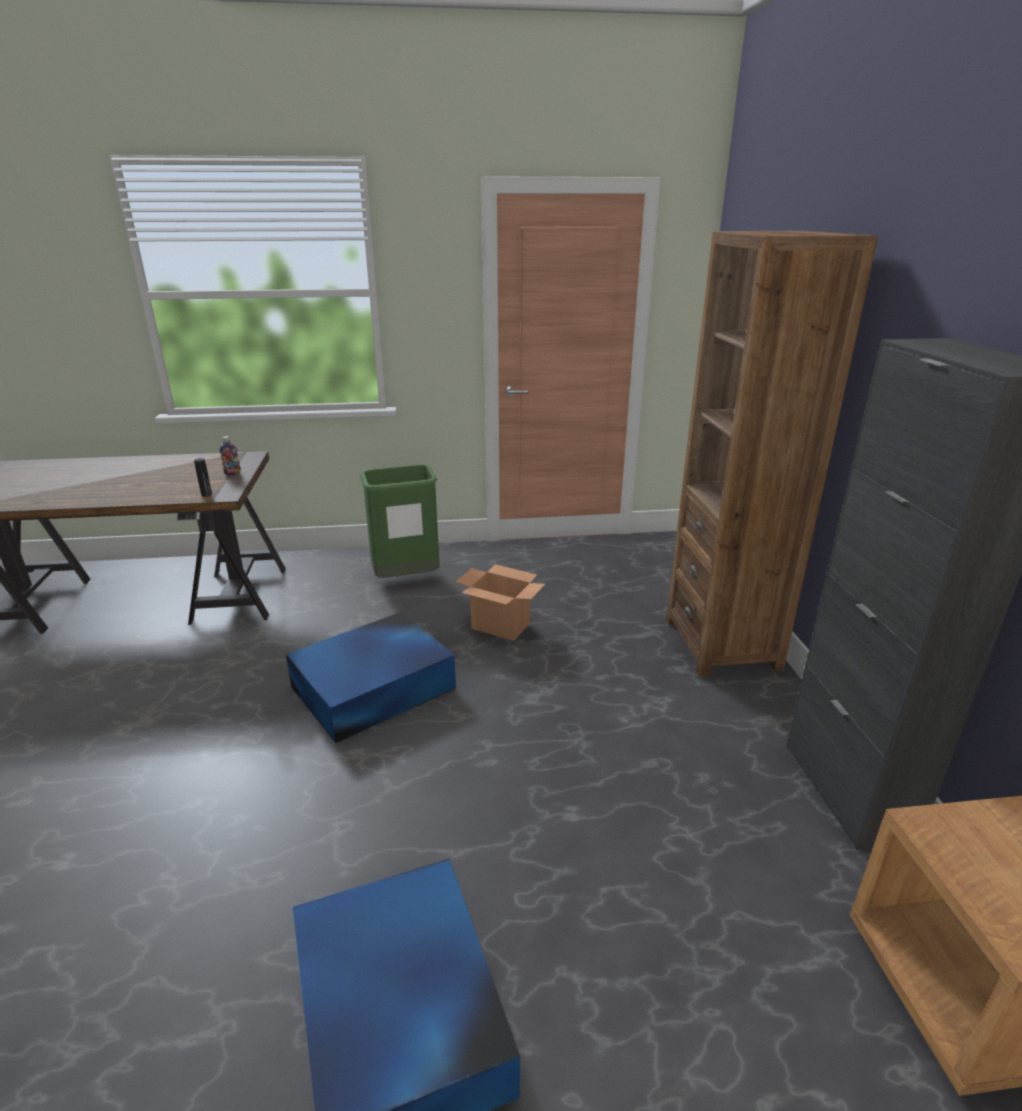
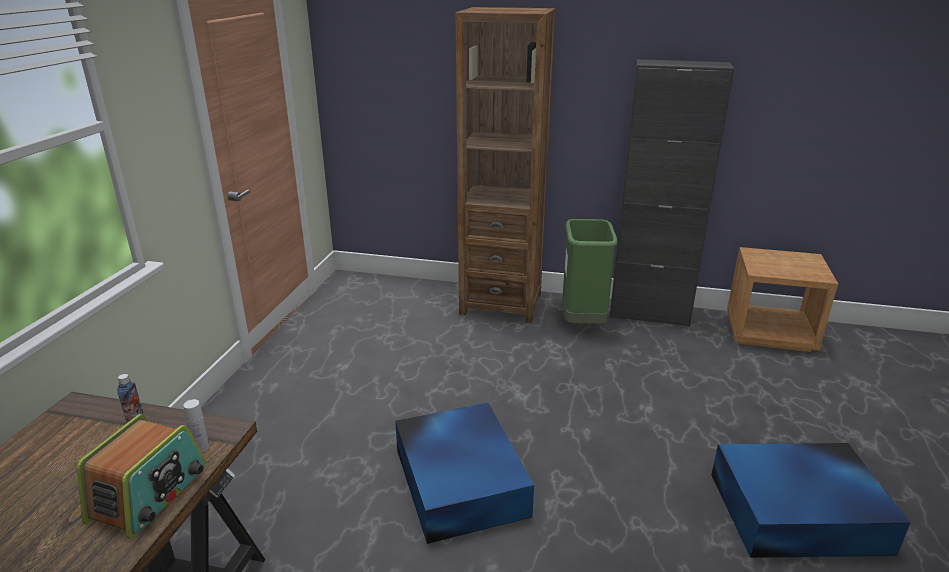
camera: 70 degrees left, 0 degrees up
(161, 494) = (150, 494): none -> radio
(206, 494) = (201, 447): black bottle -> white bottle
(406, 579) = (272, 430): green trash can -> green trash can (583, 322)
(499, 626) = (410, 389): cardboard box -> none

